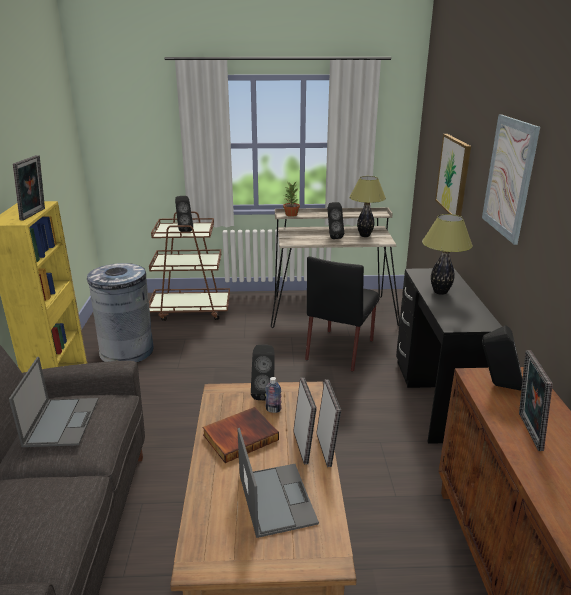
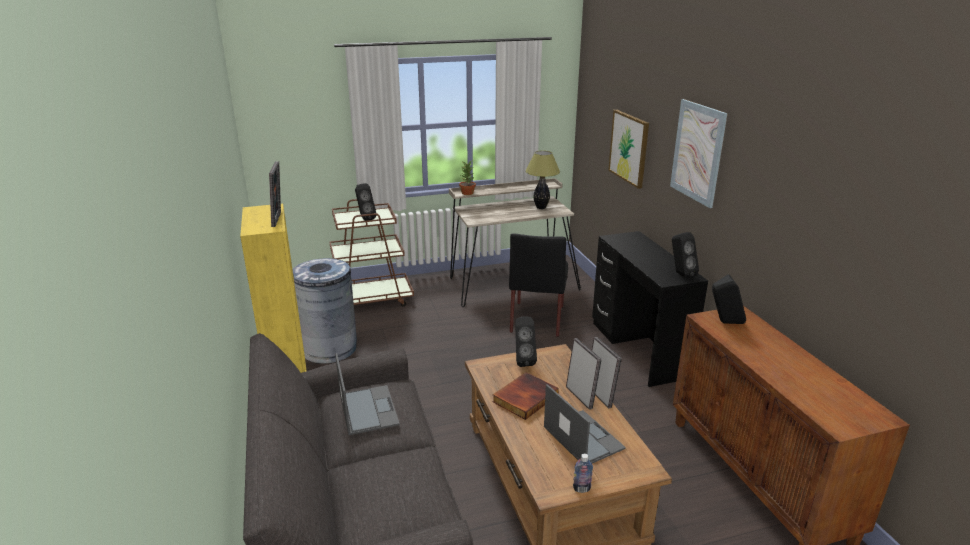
camera: 15 degrees left, 0 degrees up
(273, 410) = (539, 373): bottle -> bottle (581, 489)
(333, 237) = (512, 211): black speaker -> black speaker (680, 274)
(440, 292) = (640, 254): table lamp -> none
(526, 431) = (760, 352): picture frame -> none

